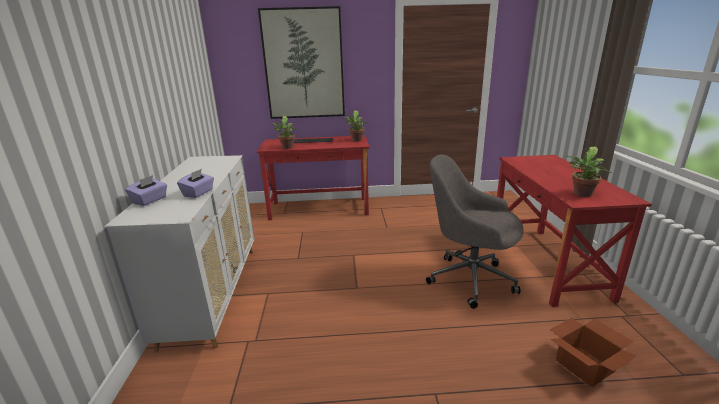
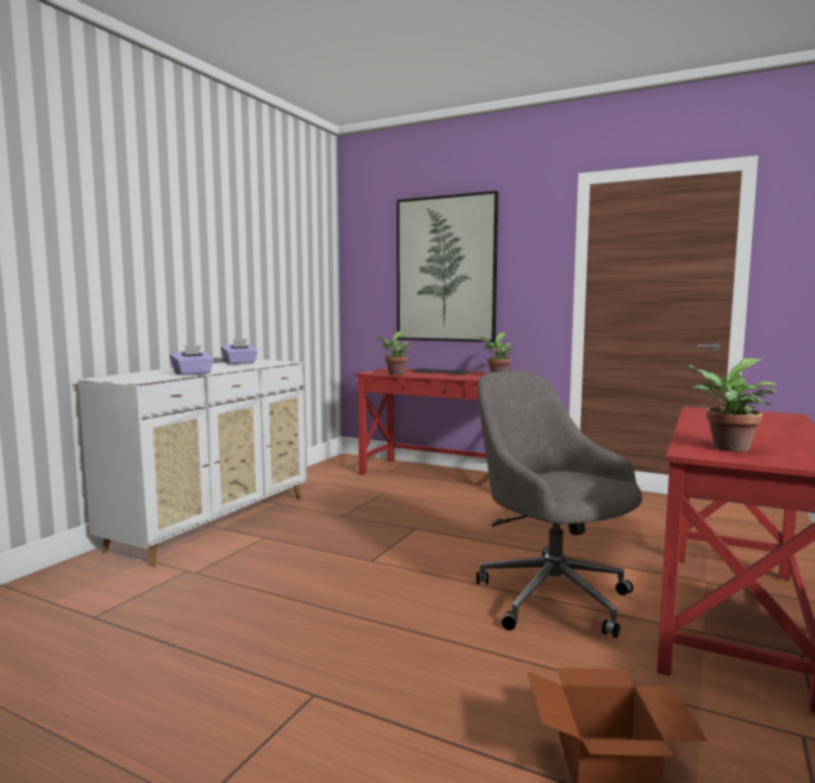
camera: 30 degrees right, 15 degrees down
(150, 200) = (144, 372): purple tissue box -> purple tissue box (240, 363)

